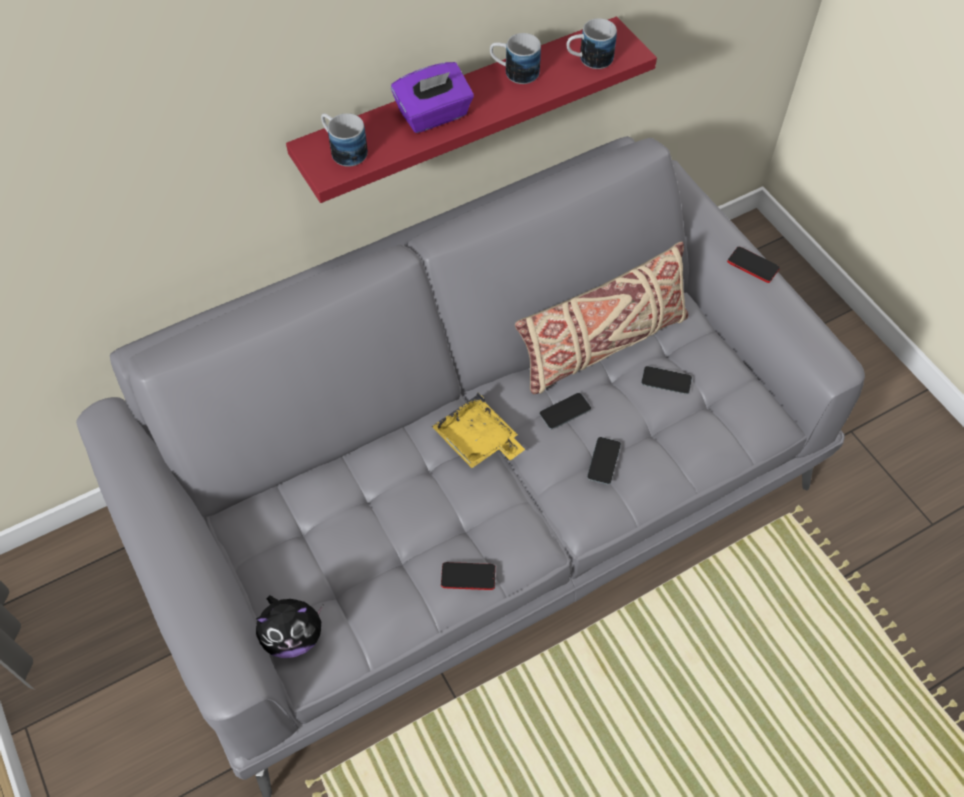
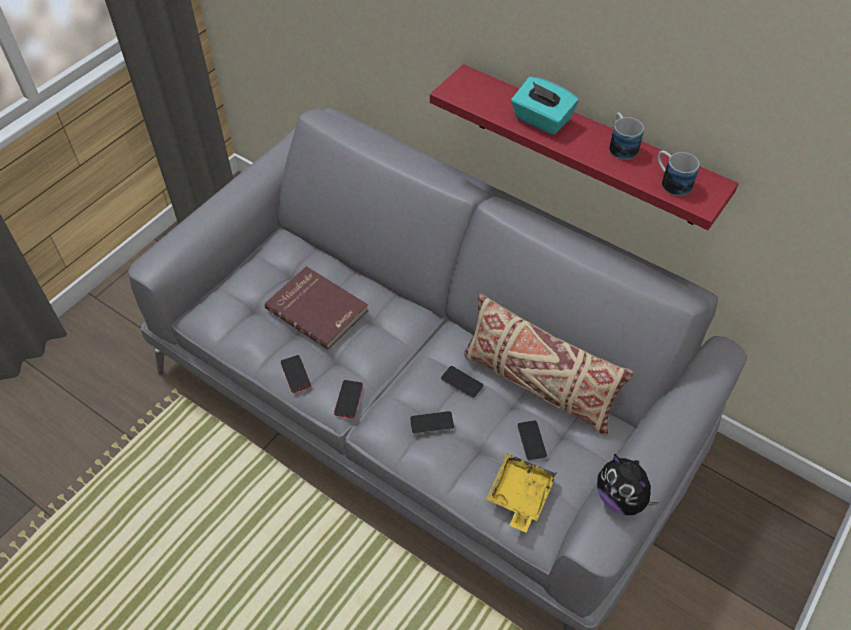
camera: 65 degrees right, 5 degrees down
(293, 636) = (214, 299): plush toy -> plush toy (621, 498)
(343, 150) = (475, 90): mug -> none
(382, 516) = (318, 308): none -> red book
(434, 115) = (541, 120): purple tissue box -> turquoise tissue box
(477, 441) = (406, 338): yellow tray -> yellow tray (519, 495)
(753, 265) = (664, 445): phone -> phone (348, 399)

